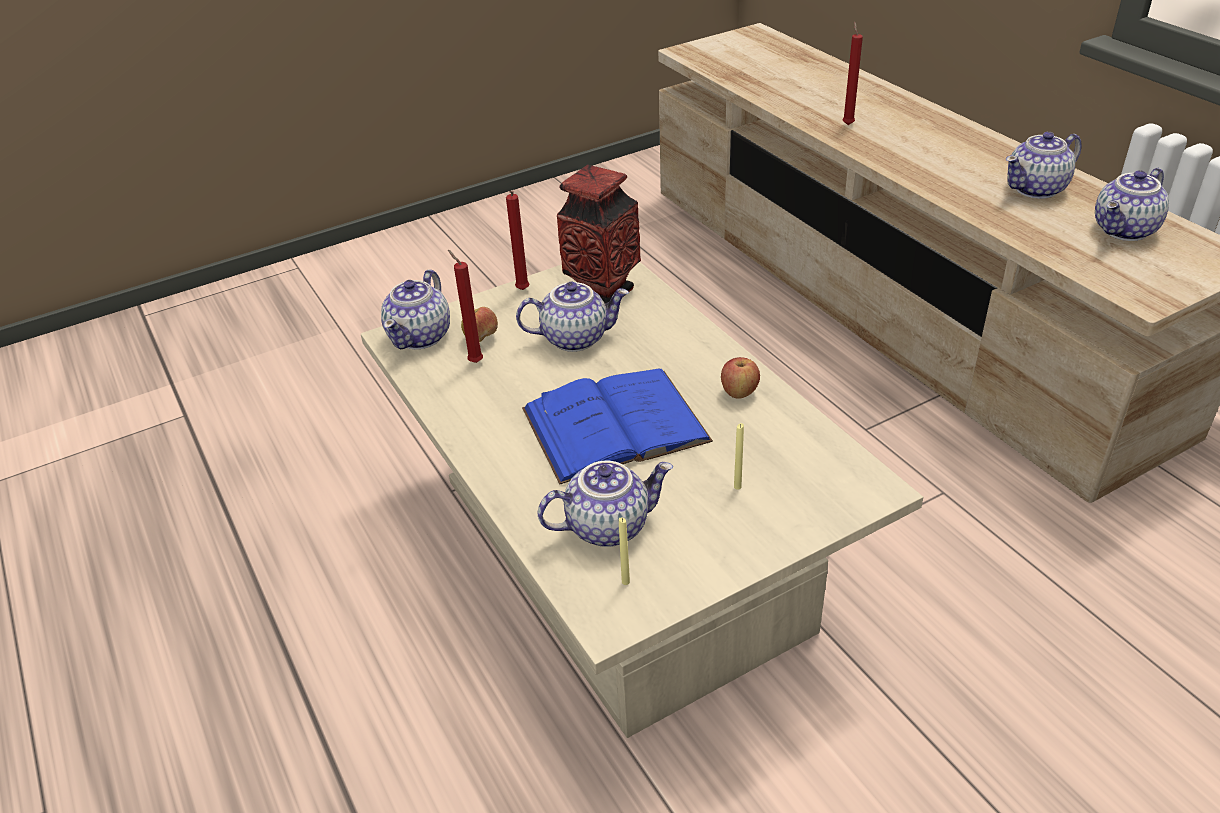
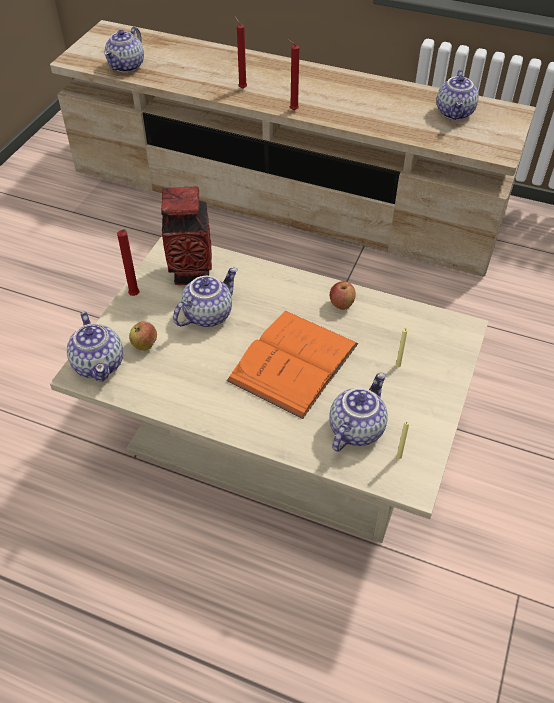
camera: 40 degrees left, 10 degrees up
(474, 361) = (158, 364): red candle -> red candle (292, 110)
(615, 425) = (293, 362): blue book -> orange book
(1037, 189) = (389, 100): teapot -> teapot (127, 66)

